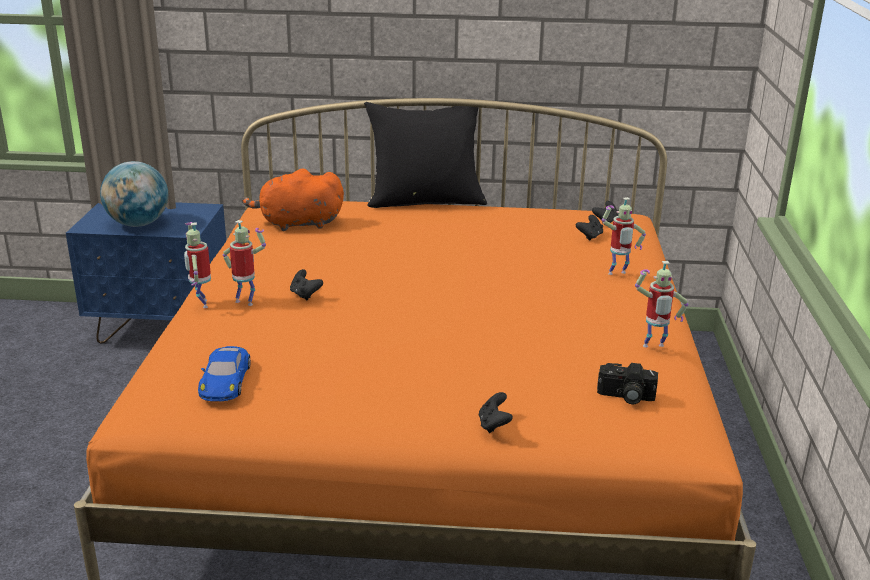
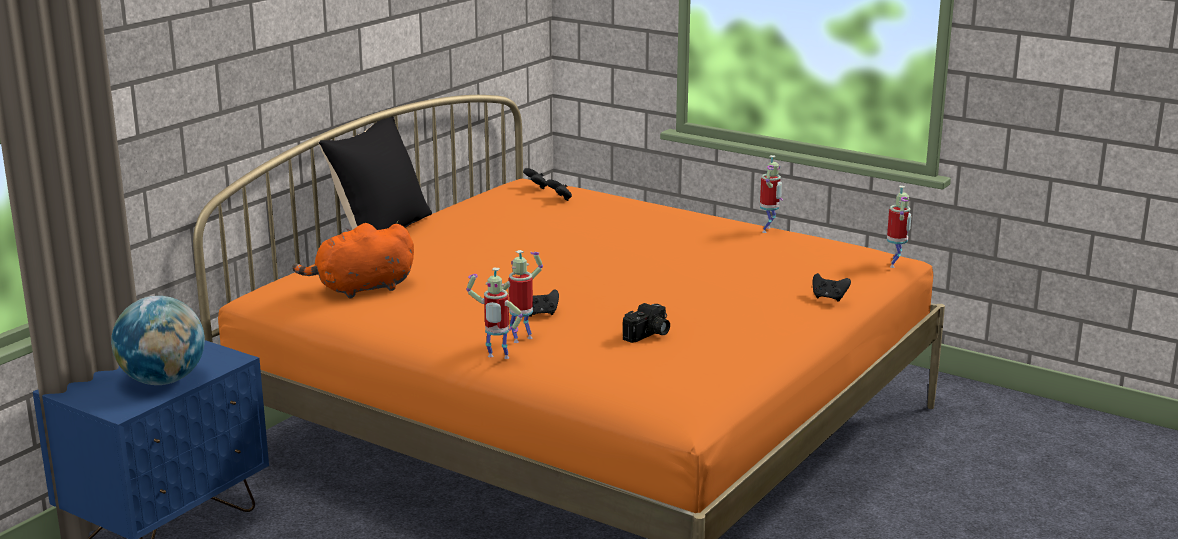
camera: 60 degrees left, 5 degrees down
(225, 381) = (671, 369): blue toy car -> none
(297, 224) = (361, 289): orange plush toy -> orange plush toy turned 45 degrees clockwise
(617, 274) = (641, 209): toy robot -> toy robot (895, 265)
(625, 397) = (830, 254): camera -> camera (648, 335)

